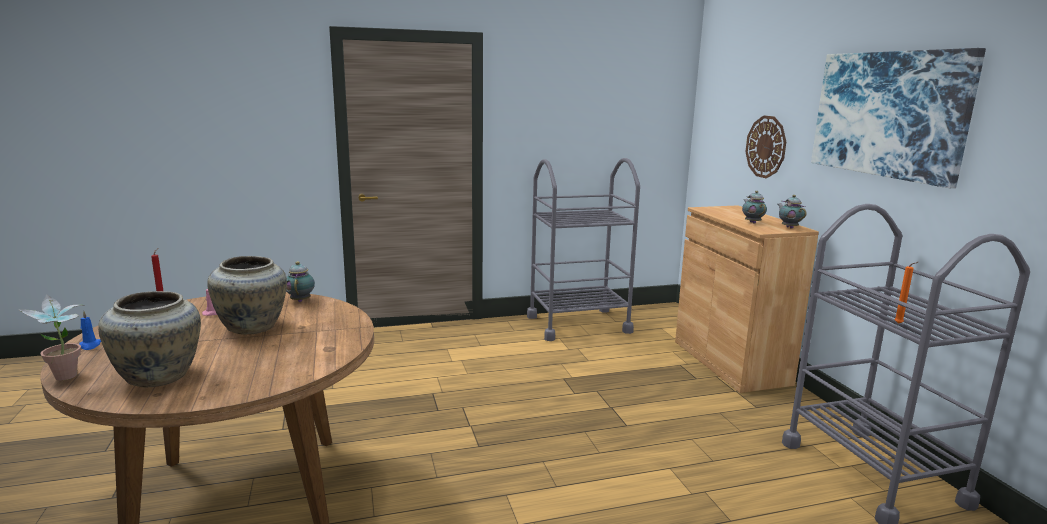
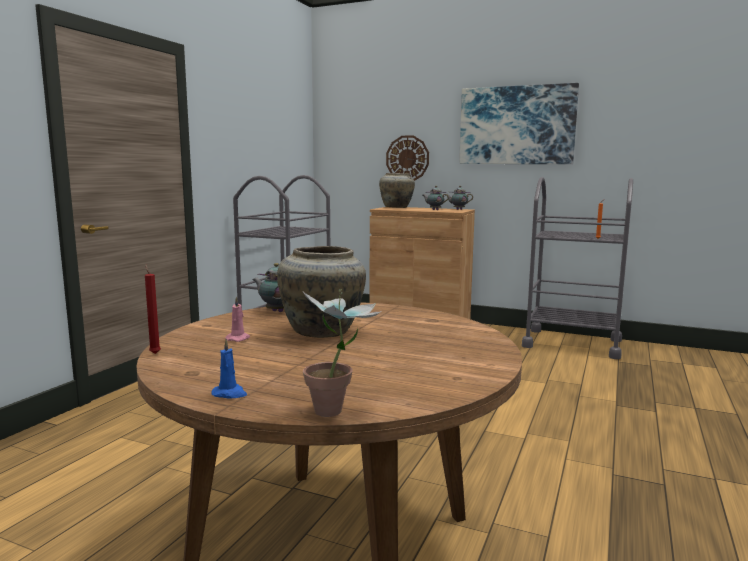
camera: 50 degrees left, 5 degrees down
(159, 377) = (409, 373): beige vase -> beige vase (397, 207)

